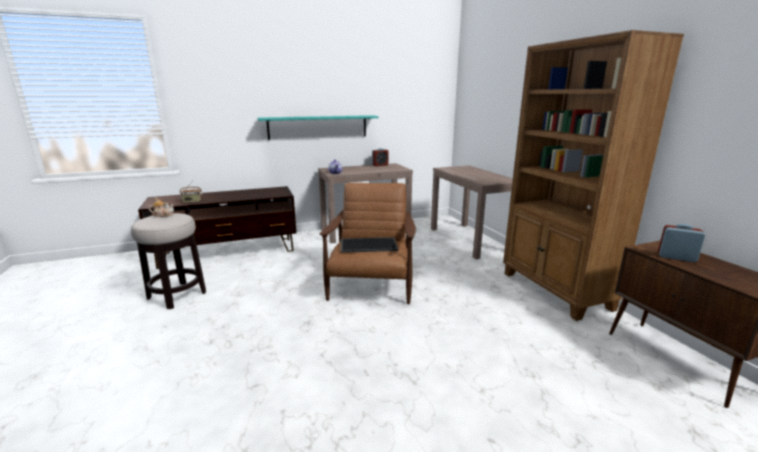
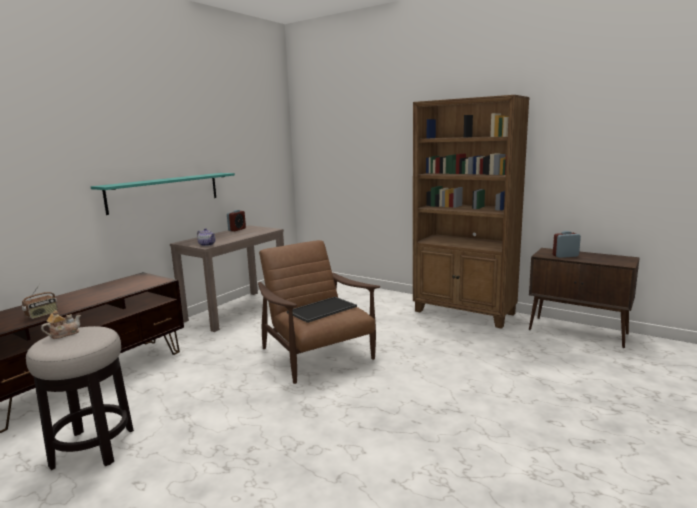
camera: 35 degrees left, 5 degrees down
(470, 240) = (351, 292): brown console table -> none

